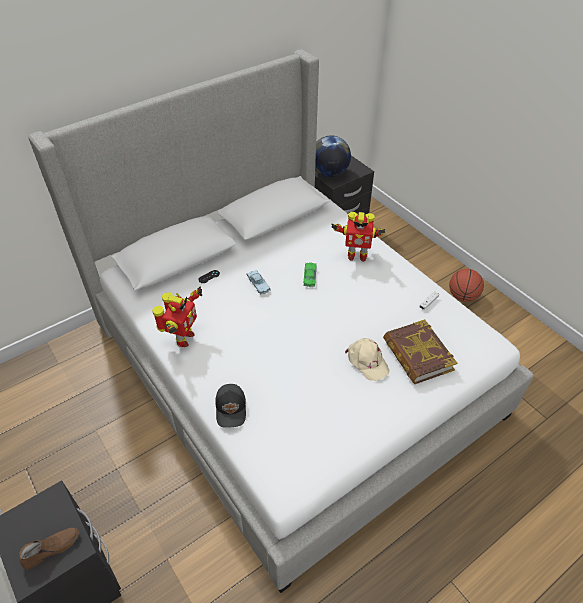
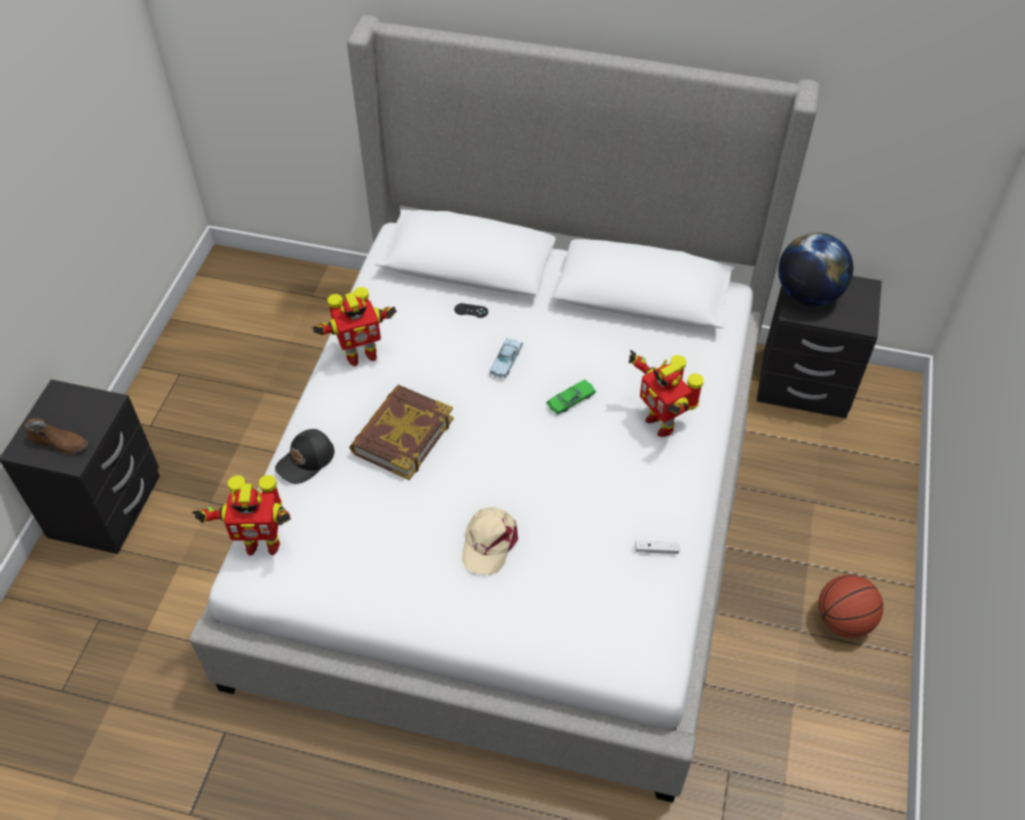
camera: 50 degrees right, 5 degrees up
(269, 467) = (261, 543): none -> toy robot
(417, 355) = (548, 588): book -> book (402, 436)

